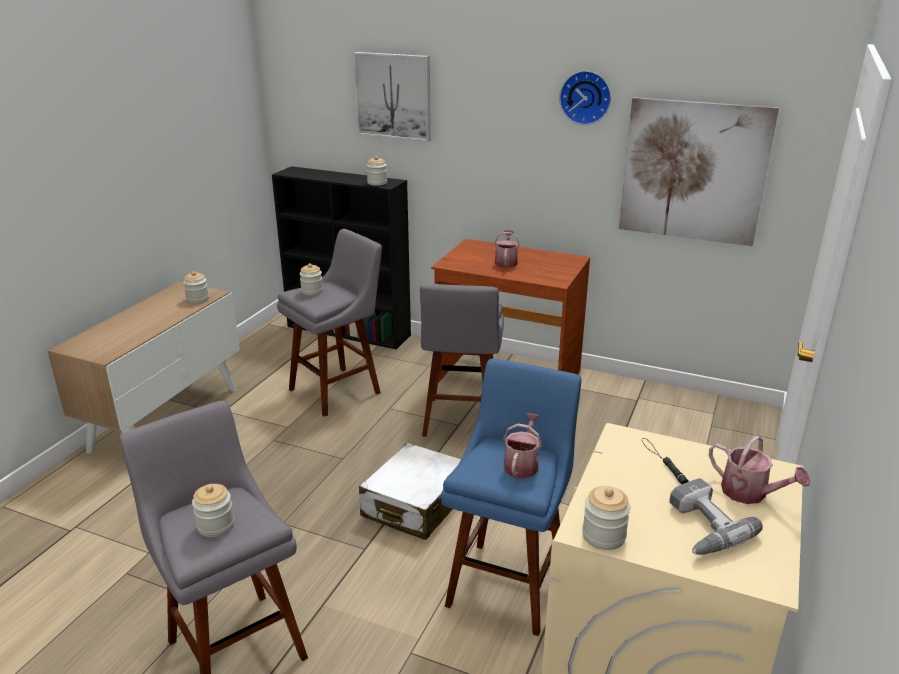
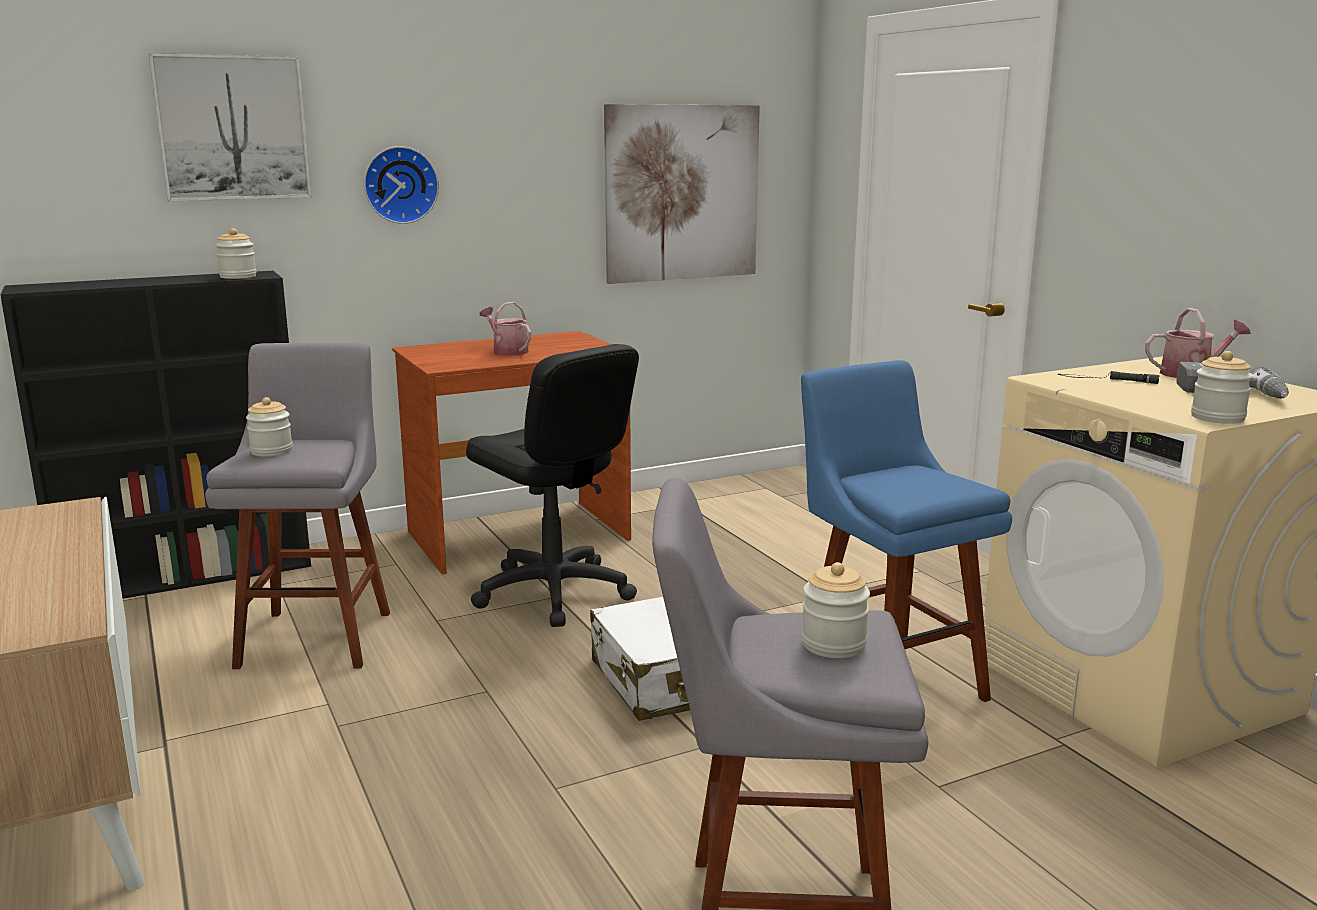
camera: 50 degrees left, 10 degrees down
(197, 299) = (60, 519): jar -> none
(460, 421) = (553, 593): grey stool -> black office chair
(522, 464) = (925, 476): watering can -> none
(586, 97) = (545, 108): wall clock -> wall clock (400, 185)

